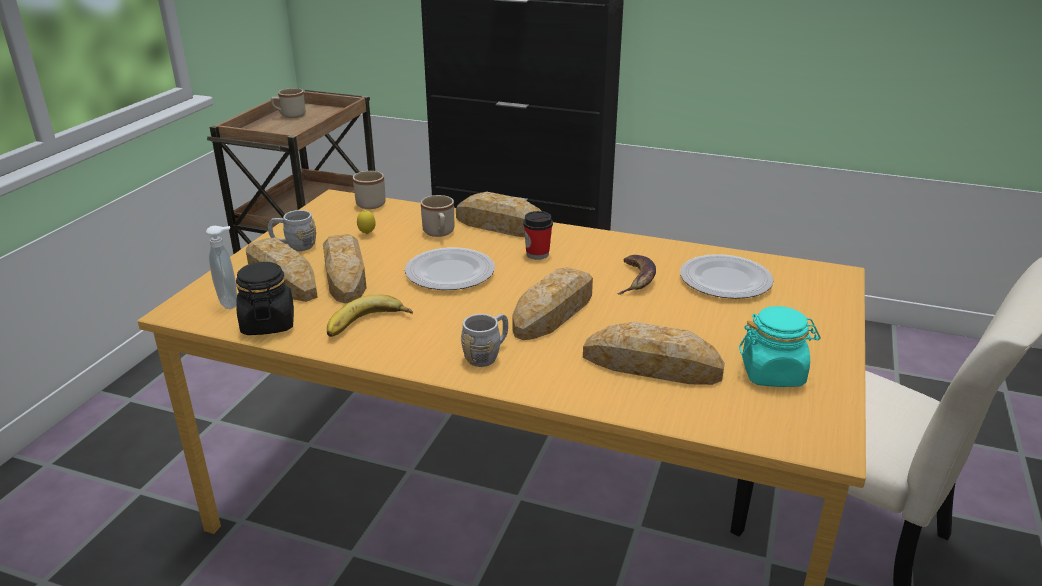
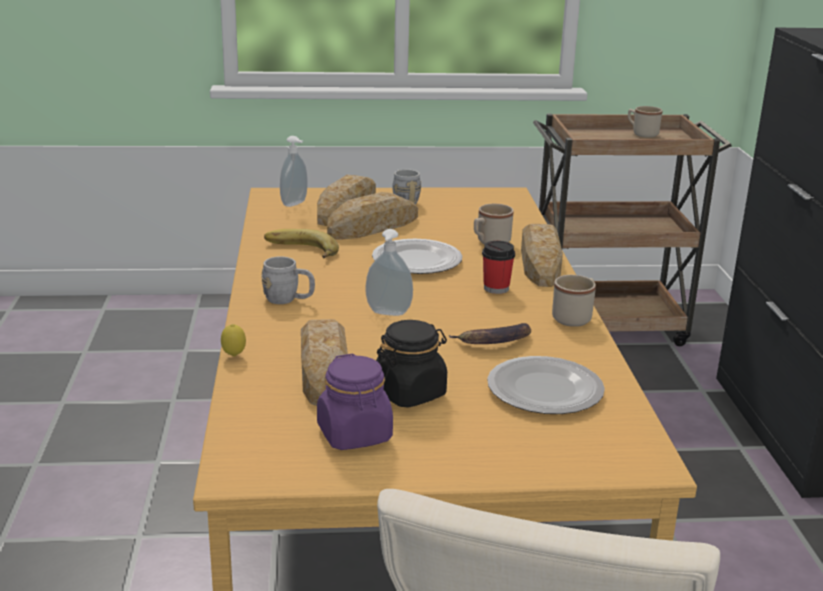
camera: 65 degrees right, 5 degrees down
(268, 323) = (275, 221): black jar -> black jar (409, 393)
(367, 234) = (454, 218): lemon -> lemon (234, 356)
(369, 202) = (518, 206): beige mug -> beige mug (575, 317)
(555, 311) = (388, 314): bread -> soap dispenser
(773, 373) = (355, 434): turquoise jar -> purple jar

